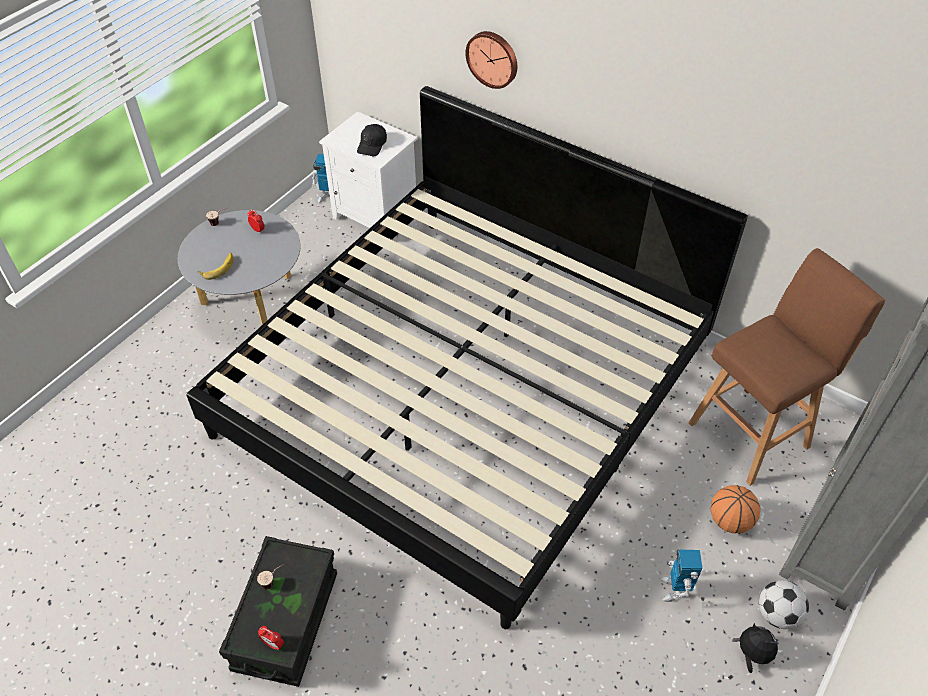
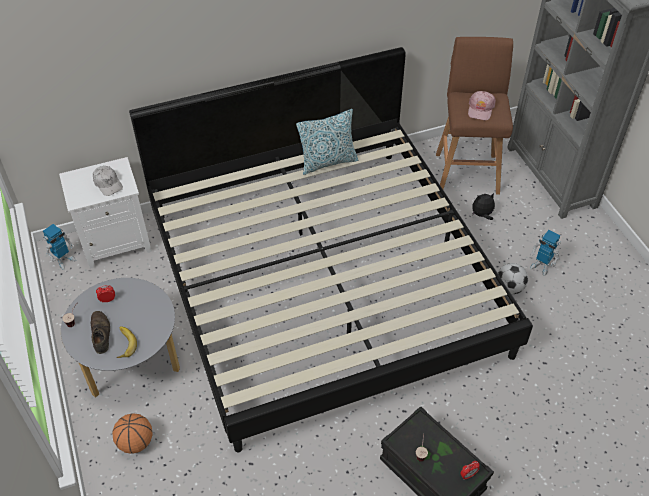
camera: 55 degrees left, 0 degrees up
(217, 247) = (100, 334): none -> brown shoe
(372, 145) = (108, 184): black cap -> white cap
(493, 58) = (185, 54): wall clock -> none
(587, 286) = (328, 162): none -> pillow
(729, 521) = (515, 217): basketball -> basketball (136, 442)
(752, 654) = (599, 259): plush toy -> plush toy (482, 215)
(771, 354) = (480, 109): none -> pink cap
(777, 614) = (583, 234): football -> football (509, 288)

